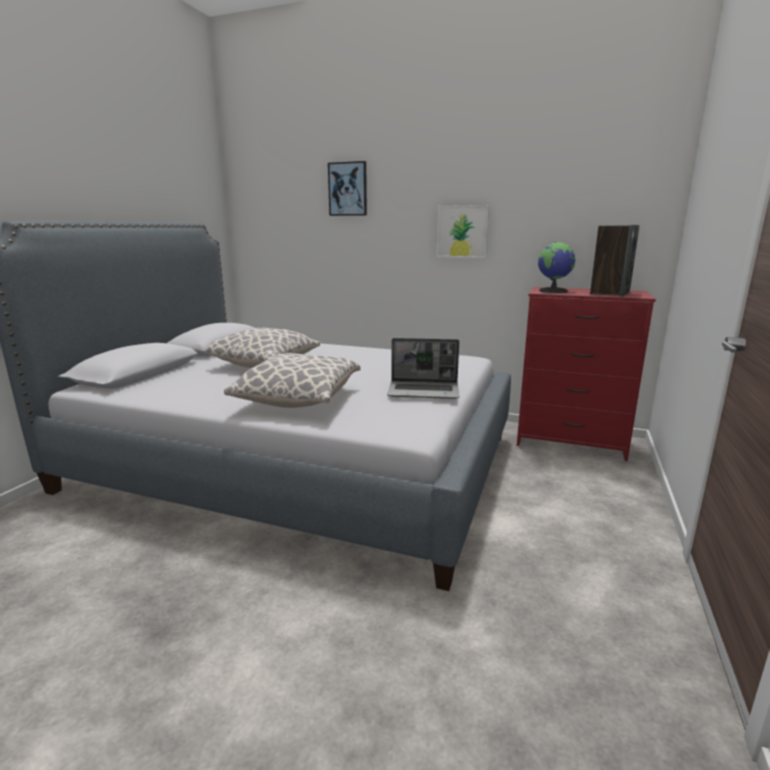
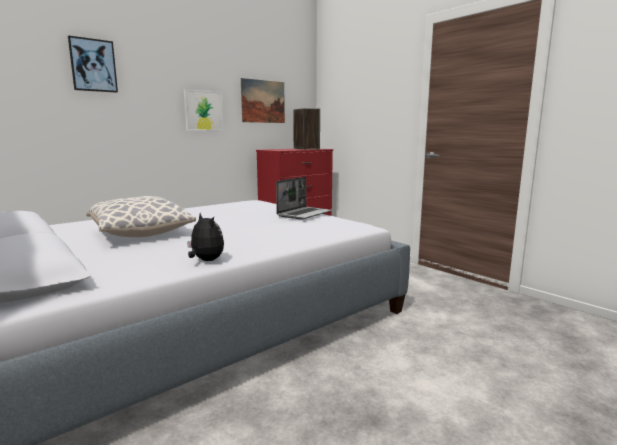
camera: 60 degrees left, 5 degrees down
(194, 402) = (206, 260): none -> plush toy
(298, 400) = (267, 236): pillow -> none
(553, 291) = (280, 149): globe -> none
(561, 214) = (263, 101): none -> picture

